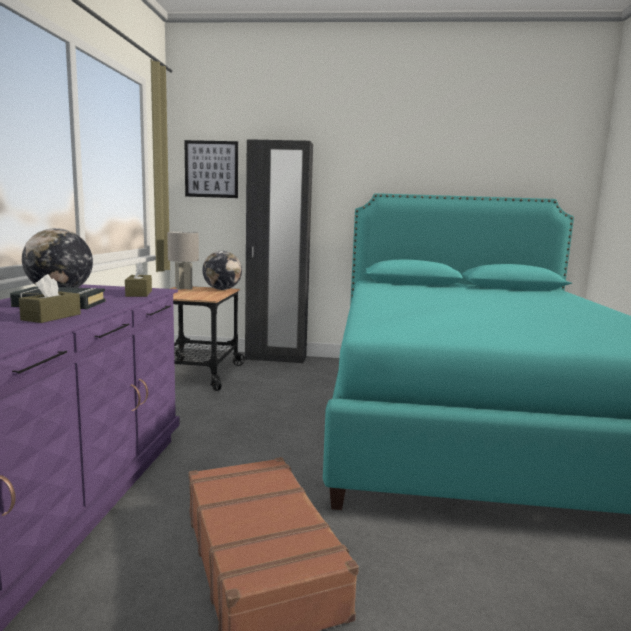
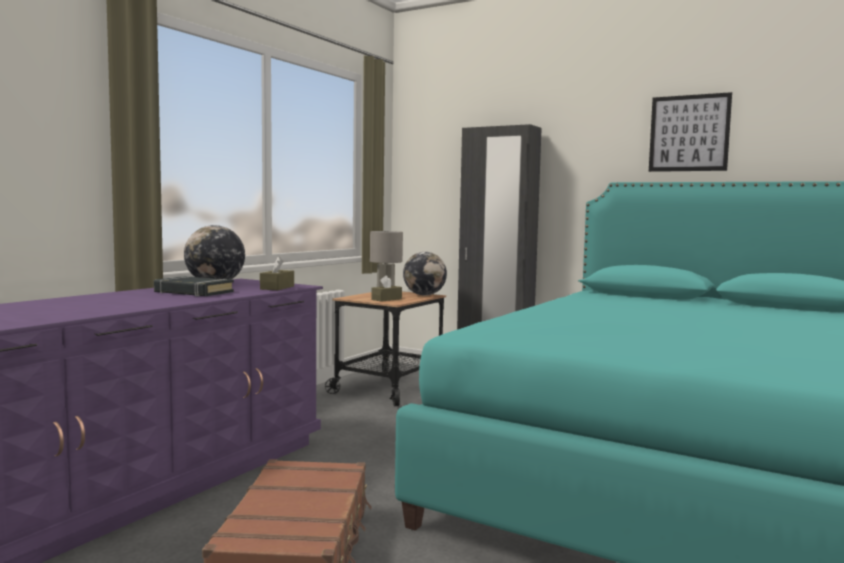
camera: 25 degrees right, 5 degrees down
(51, 317) = (167, 300): brown tissue box -> brown tissue box (386, 299)
(211, 169) = (433, 162): picture -> picture (689, 133)

